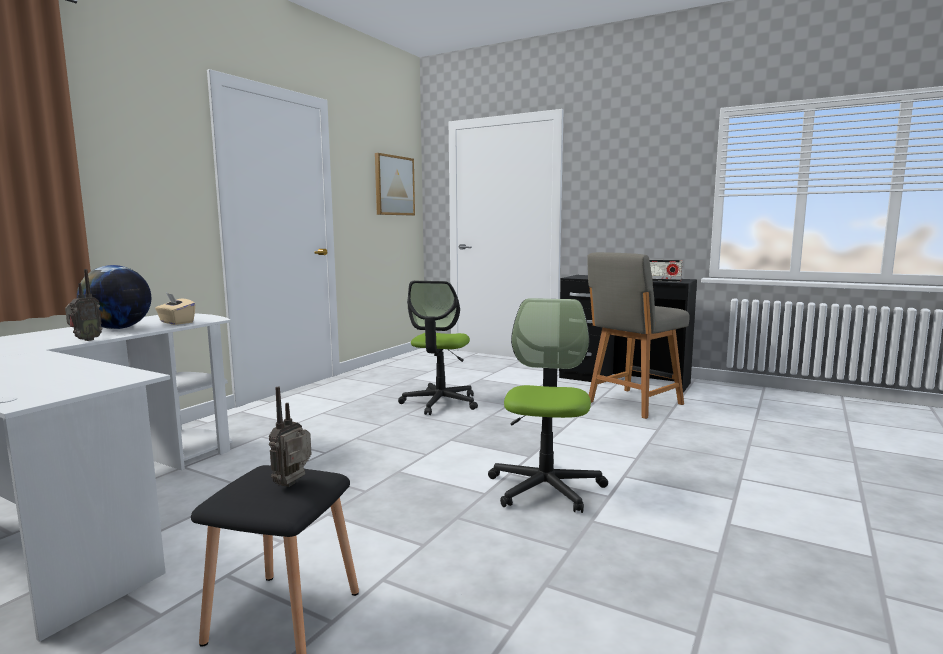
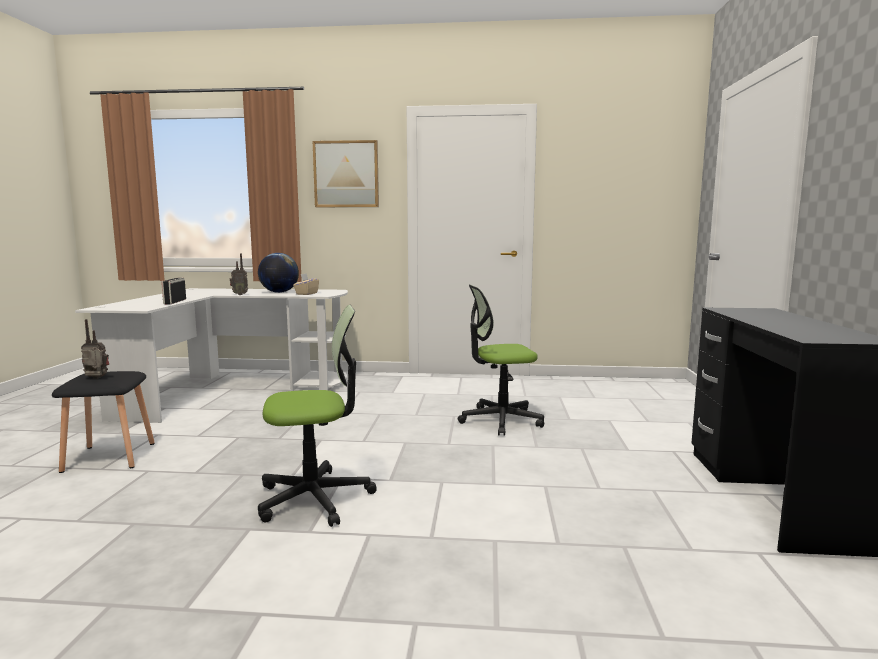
camera: 65 degrees right, 0 degrees up
(394, 185) = (640, 182): picture -> picture (346, 174)
(633, 404) = (653, 515): grey chair -> none
(661, 281) = (797, 333): radio -> radio (175, 301)

